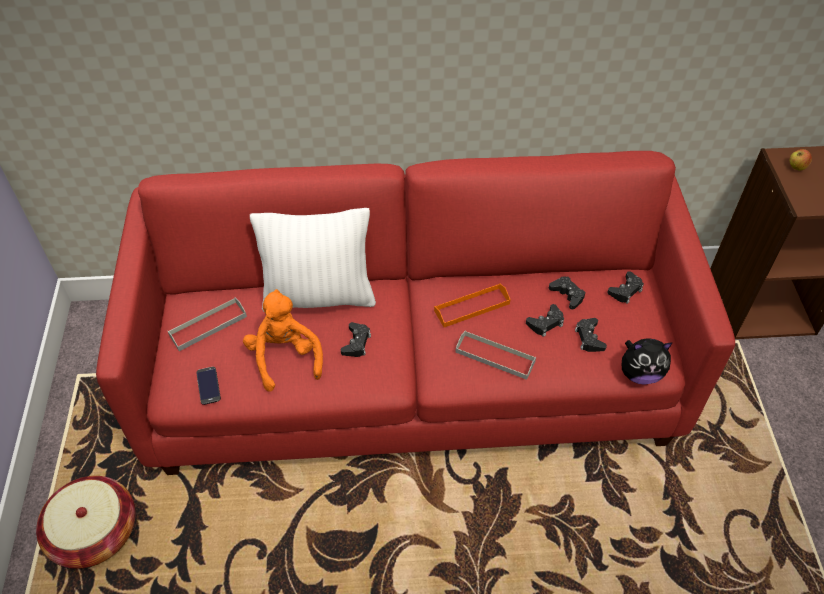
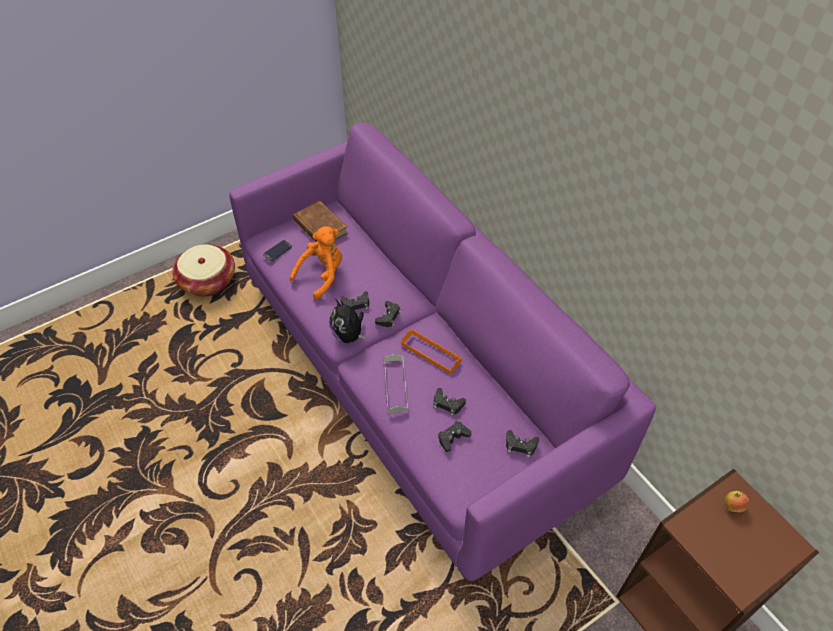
camera: 60 degrees right, 0 degrees up
(208, 326) = (320, 227): grey tray -> brown book
(319, 296) = (381, 267): white pillow -> none
(413, 374) = (417, 379): red sofa -> purple sofa
(567, 295) = (486, 407): black game controller -> black game controller (388, 317)
(640, 373) = (446, 487): plush toy -> plush toy (348, 335)

